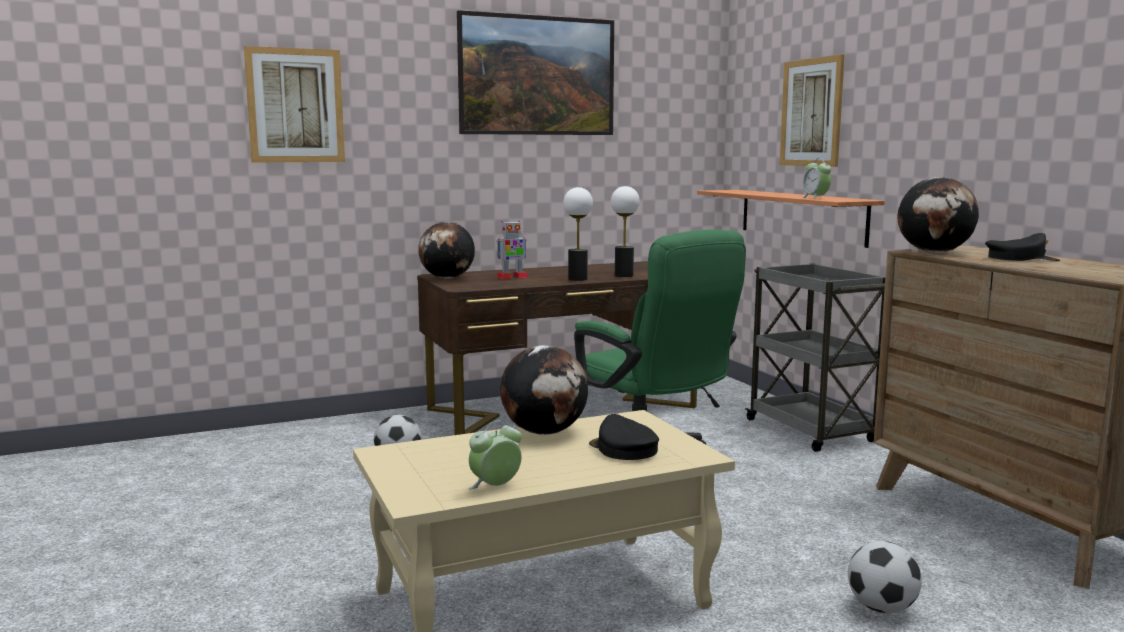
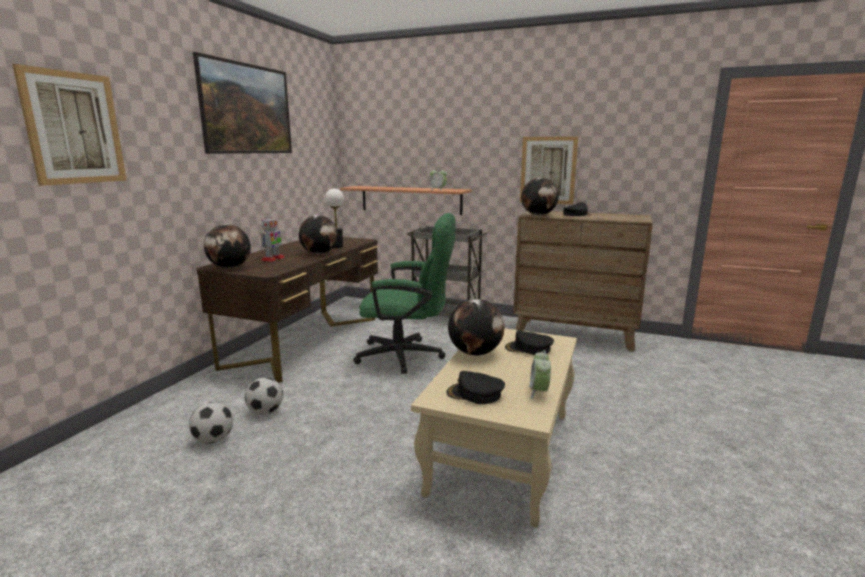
camera: 45 degrees left, 5 degrees up
(429, 463) = (475, 394): none -> black cap
(578, 279) = (319, 253): table lamp -> globe
(811, 112) = (414, 140): picture -> picture (548, 170)
(881, 608) = (607, 387): football -> football (213, 440)

